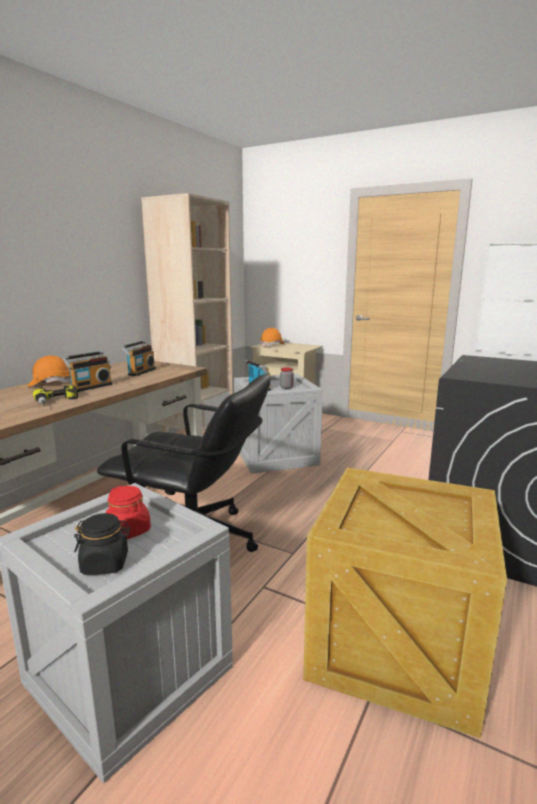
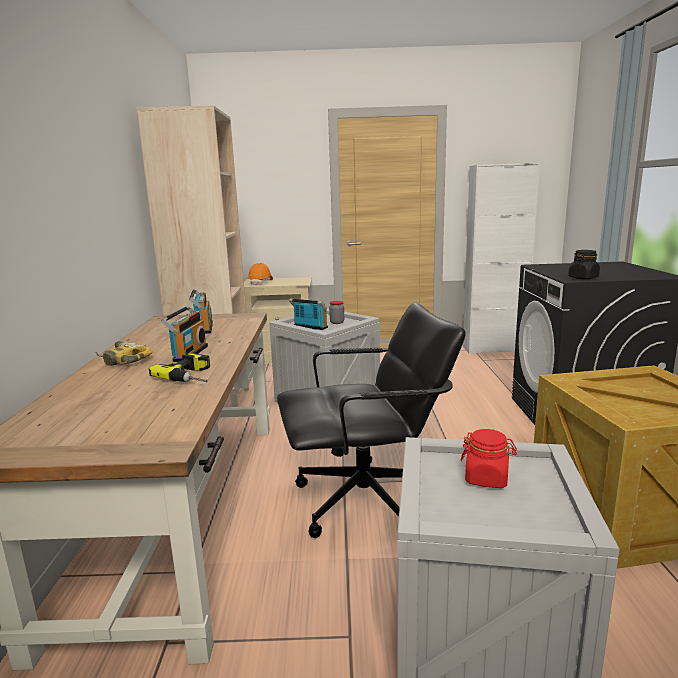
camera: 30 degrees left, 0 degrees up
(50, 384) = (121, 360): orange hard hat -> power drill
(105, 564) = (531, 510): black jar -> black jar (583, 278)

